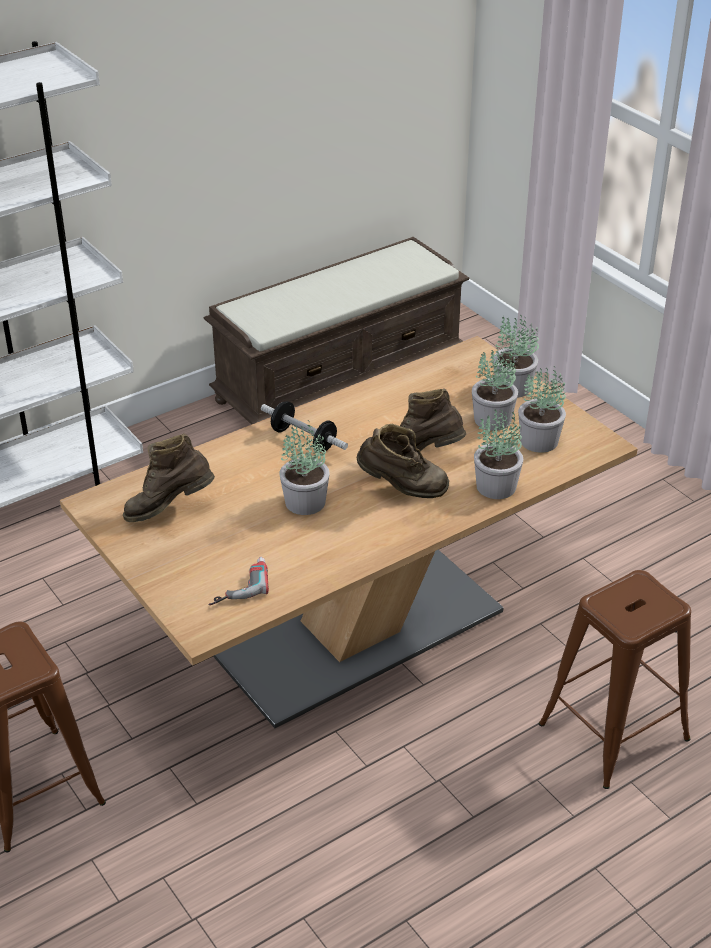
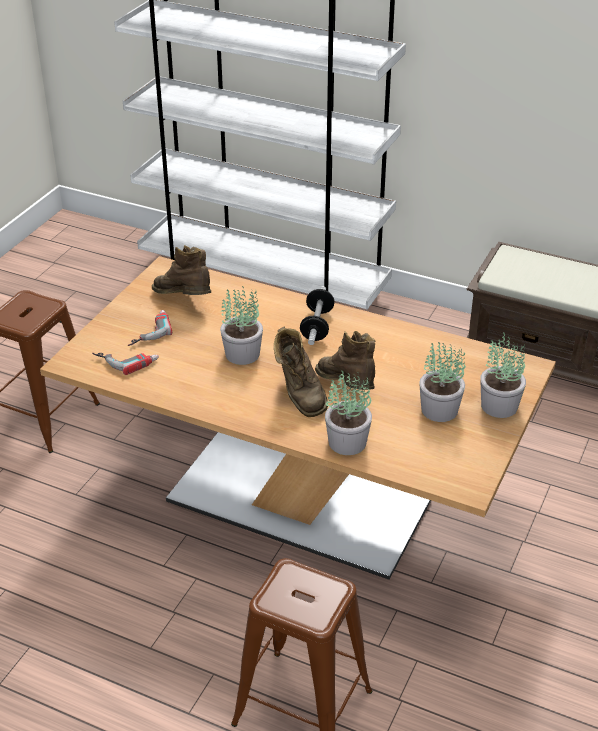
camera: 60 degrees right, 0 degrees up
(200, 553) = (147, 331): none -> power drill
(540, 441) = (435, 446): potted plant -> none

